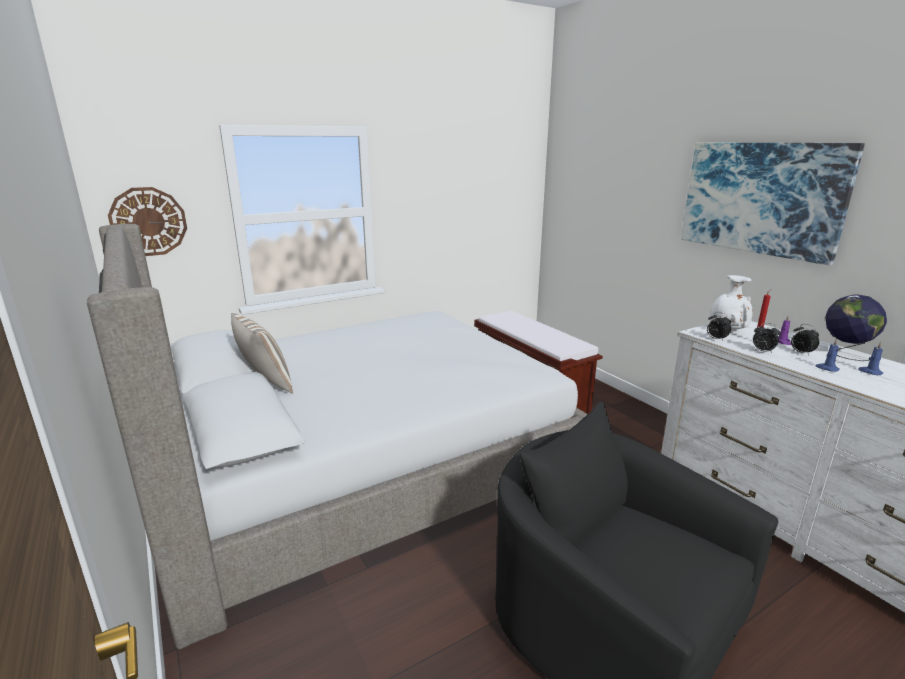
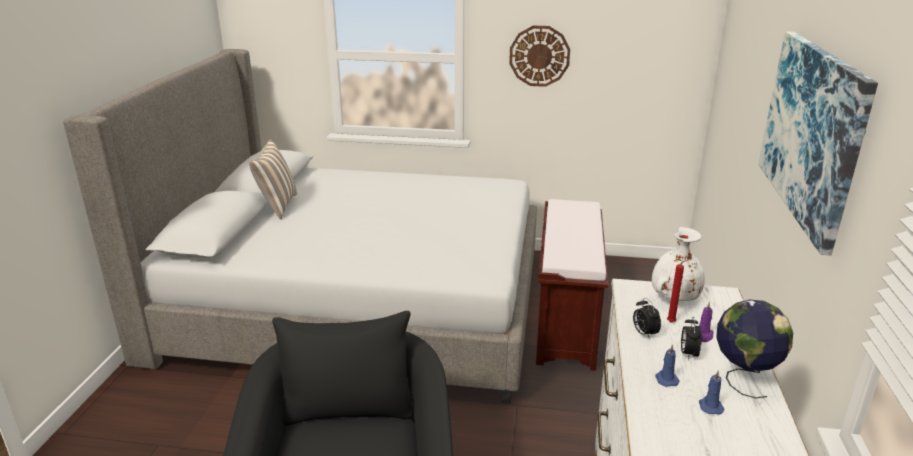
camera: 40 degrees right, 5 degrees up
(148, 221) = (263, 48): wall clock -> wall clock (539, 56)
(715, 339) = (629, 301): alarm clock -> none

